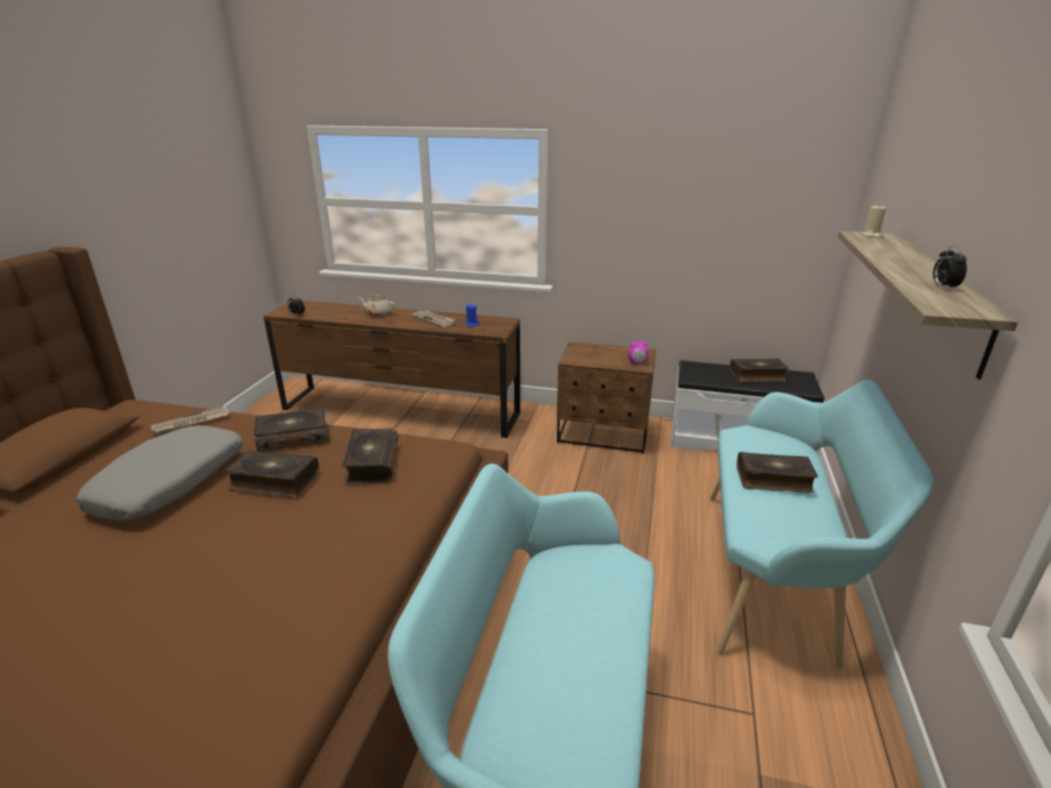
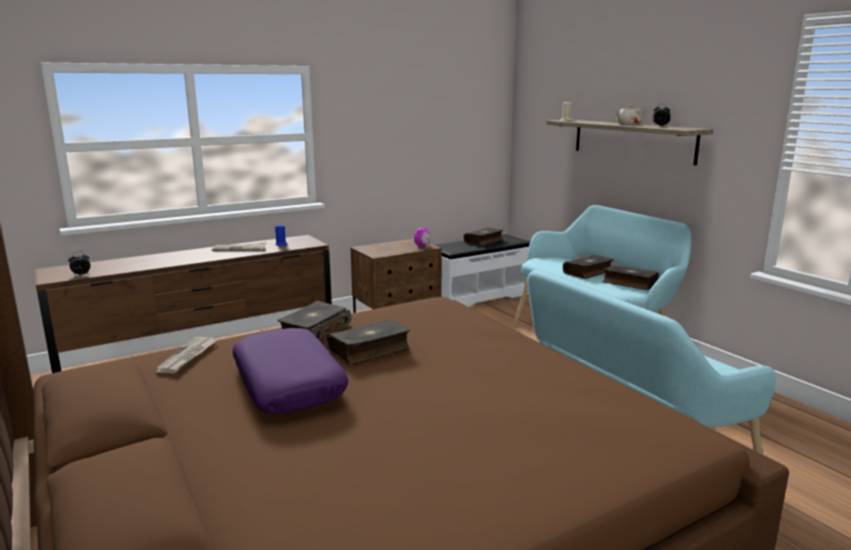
camera: 45 degrees left, 10 degrees down
(170, 484) = (289, 383): grey pillow -> purple pillow
(371, 463) = (410, 321): book -> book (629, 283)
(378, 313) = (171, 256): beige teapot -> beige teapot (628, 124)

